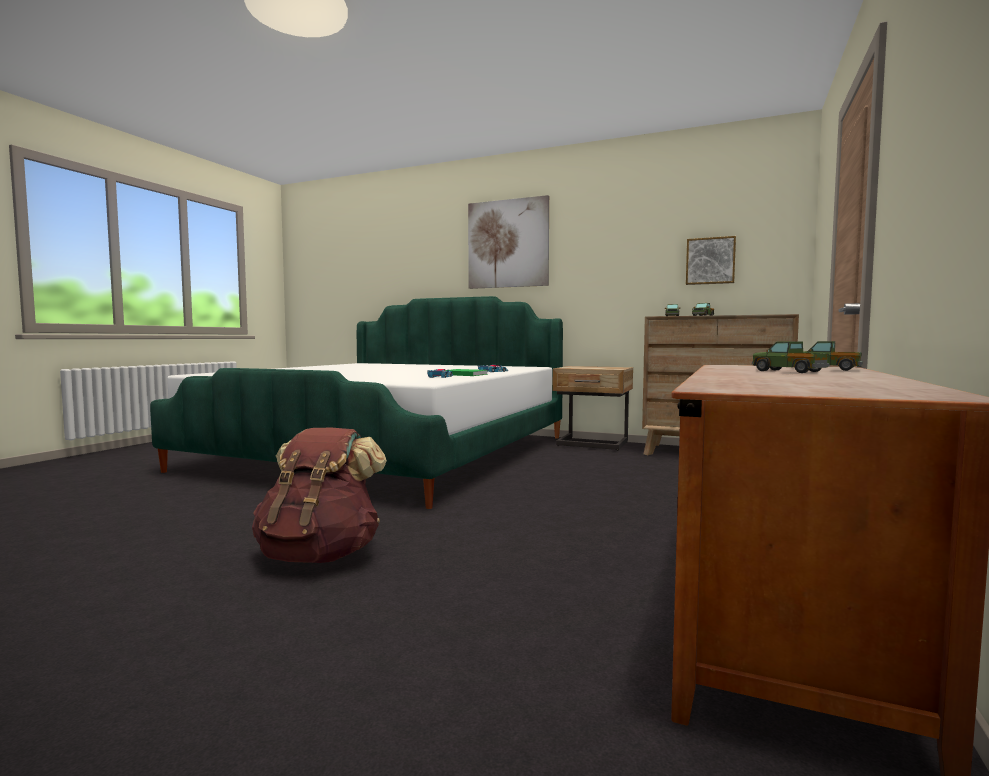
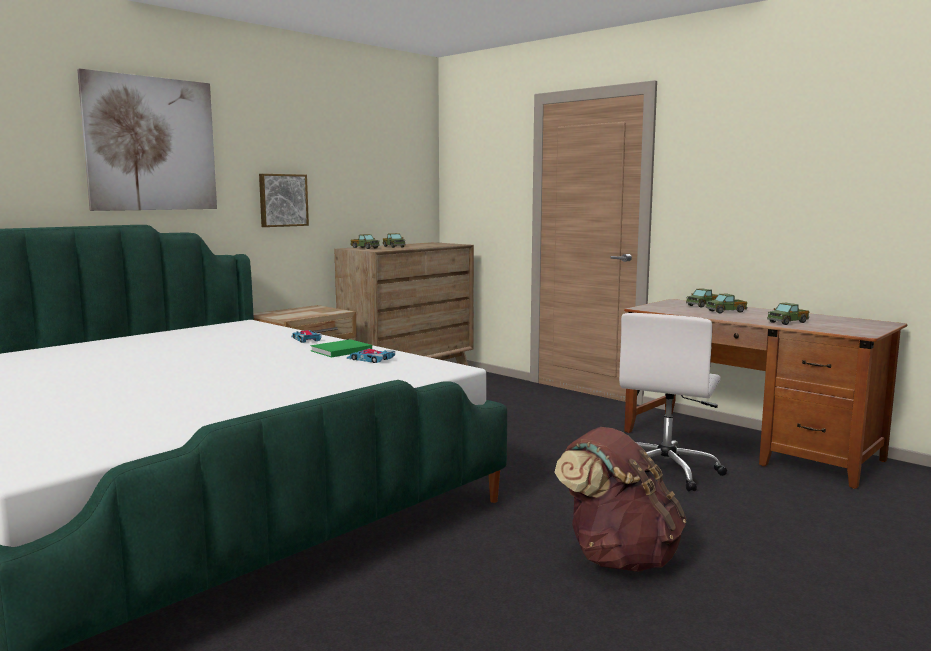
camera: 70 degrees left, 5 degrees up
(584, 564) = (666, 470): none -> white office chair
(710, 261) = (374, 187): picture -> picture (282, 200)
(749, 378) = (787, 322): none -> toy truck

